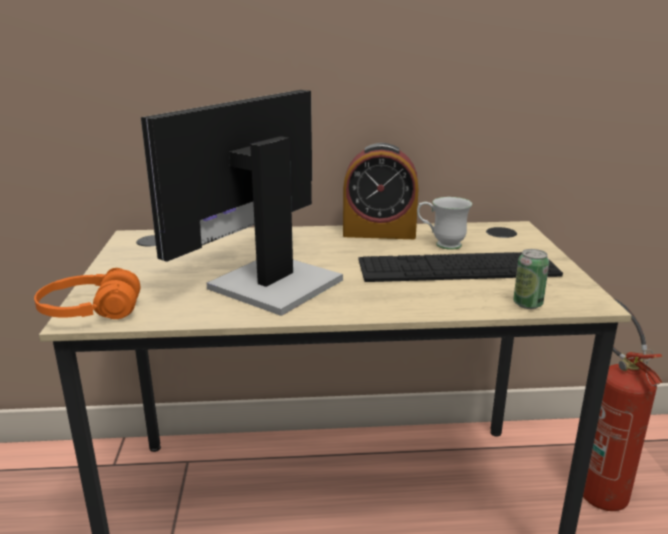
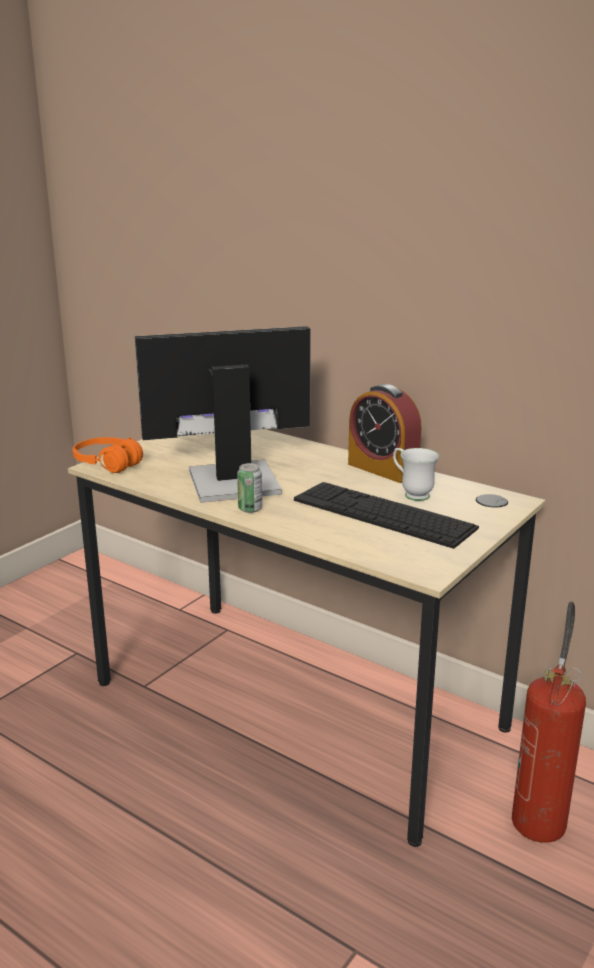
camera: 40 degrees right, 0 degrees up
(527, 304) = (375, 555): can -> can (250, 509)

